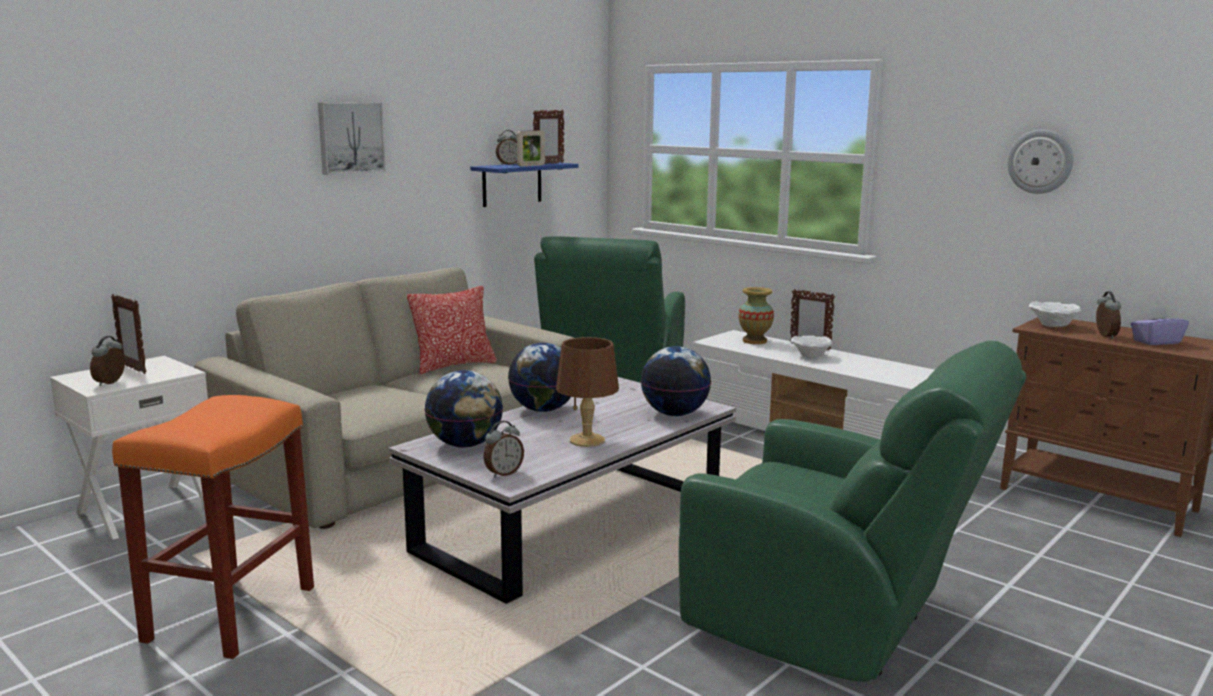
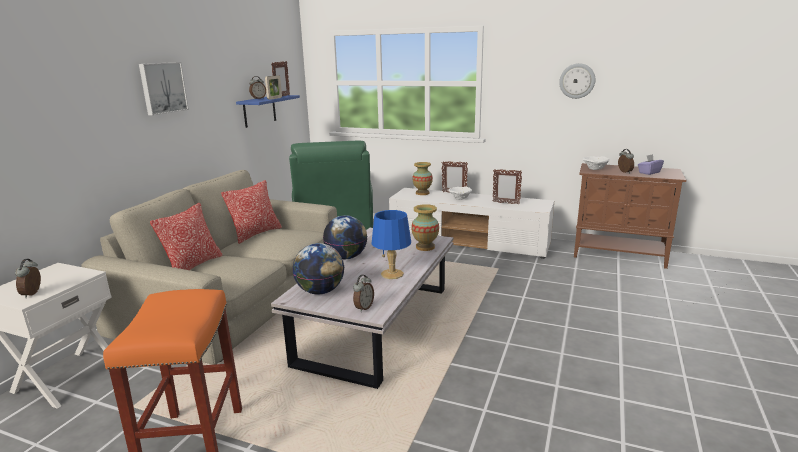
camera: 20 degrees left, 5 degrees up
(133, 368) = (41, 278): picture frame -> picture frame (505, 203)
(339, 392) = (193, 266): none -> pillow
(587, 440) = (392, 274): brown table lamp -> blue table lamp
(675, 414) = (425, 247): globe -> vase
(833, 625) = (560, 356): green armchair -> none

